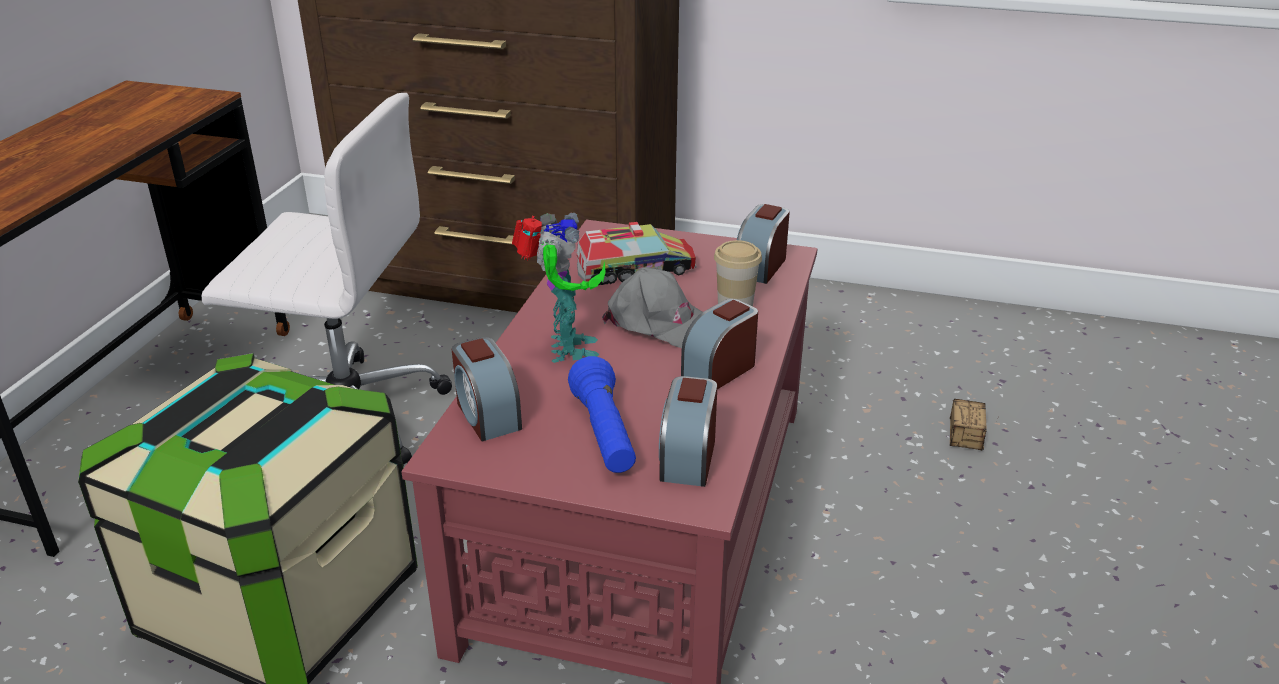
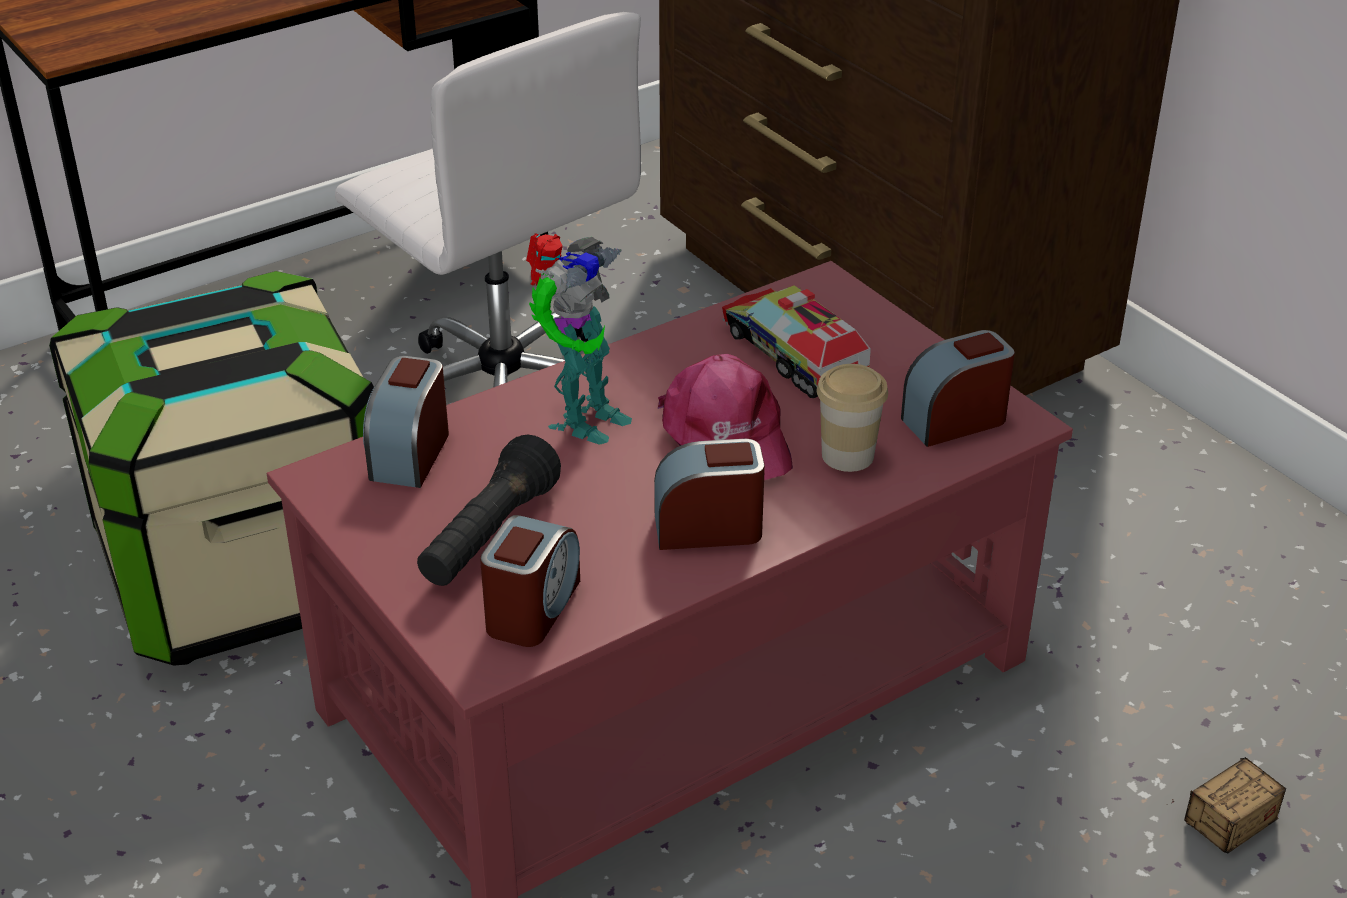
camera: 40 degrees right, 5 degrees up
(604, 434) = (489, 536): blue flashlight -> black flashlight
(636, 270) = (793, 356): toy truck -> toy truck turned 150 degrees counterclockwise
(660, 323) = (725, 437): grey cap -> pink cap
(687, 458) = (532, 608): alarm clock -> alarm clock turned 150 degrees clockwise

